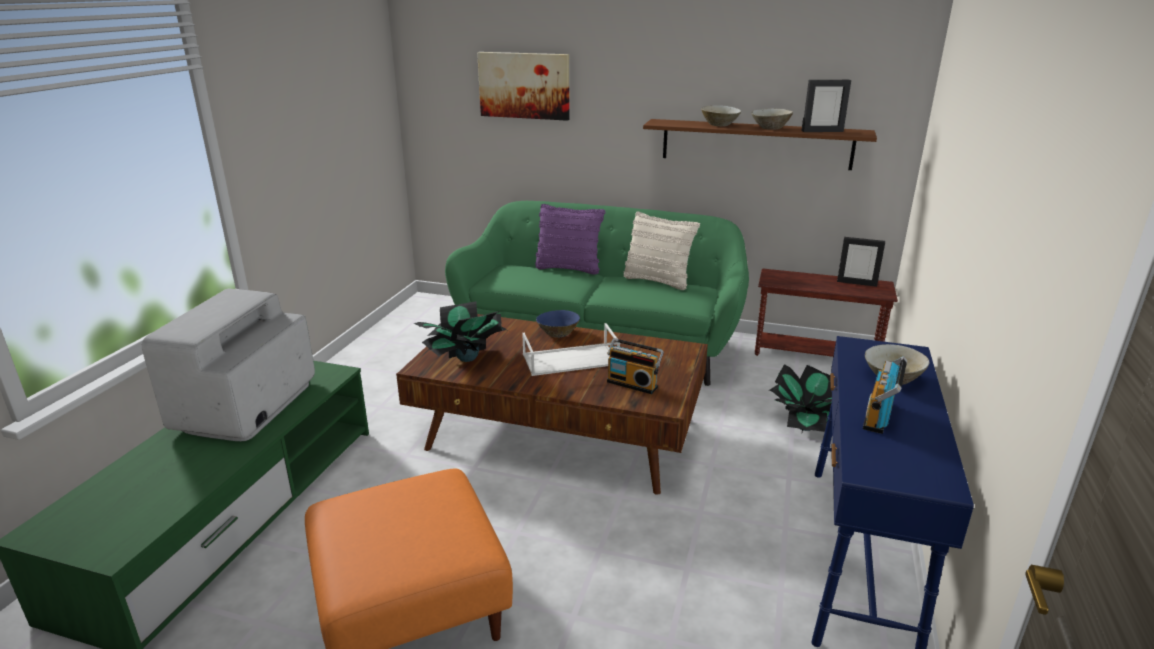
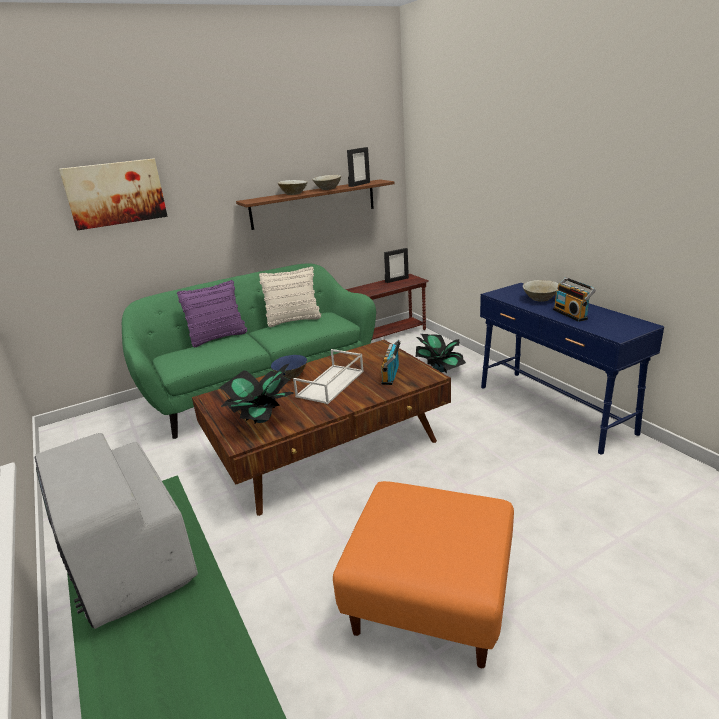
camera: 45 degrees left, 0 degrees up
(633, 384) = (391, 376): radio -> radio turned 120 degrees clockwise

